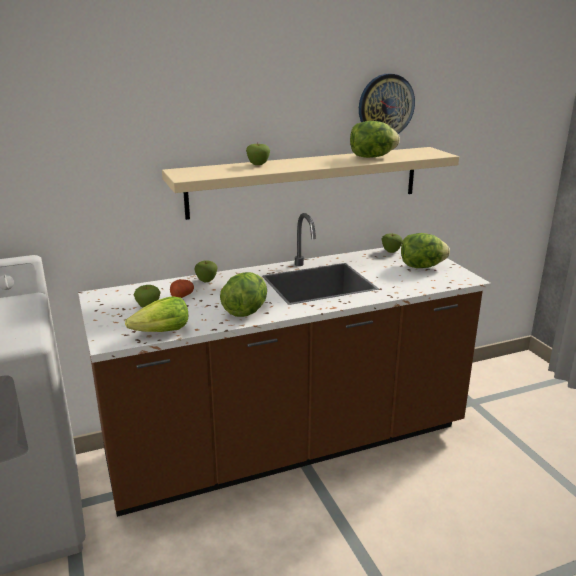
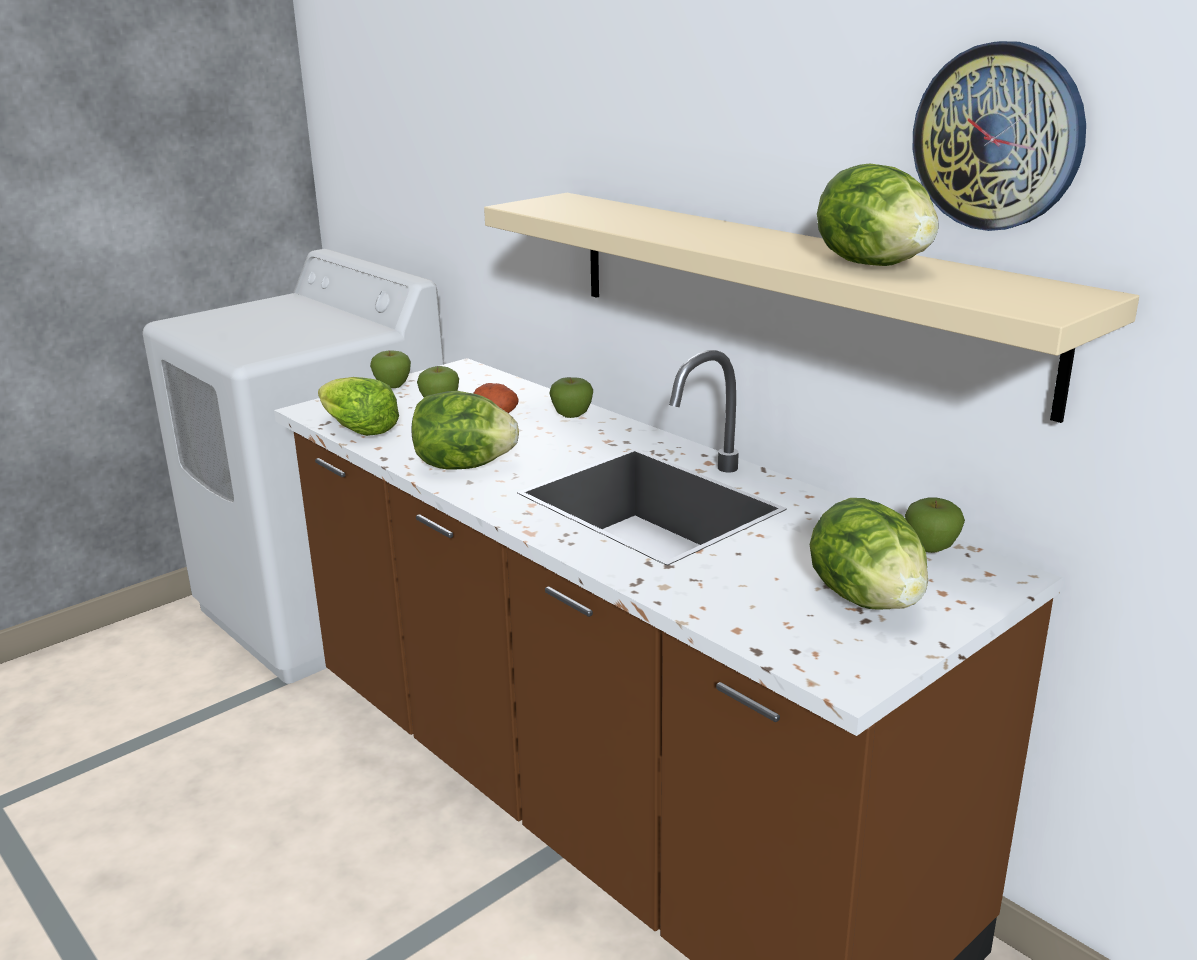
camera: 70 degrees right, 0 degrees up
(258, 164) = (668, 219): apple -> apple (392, 386)

